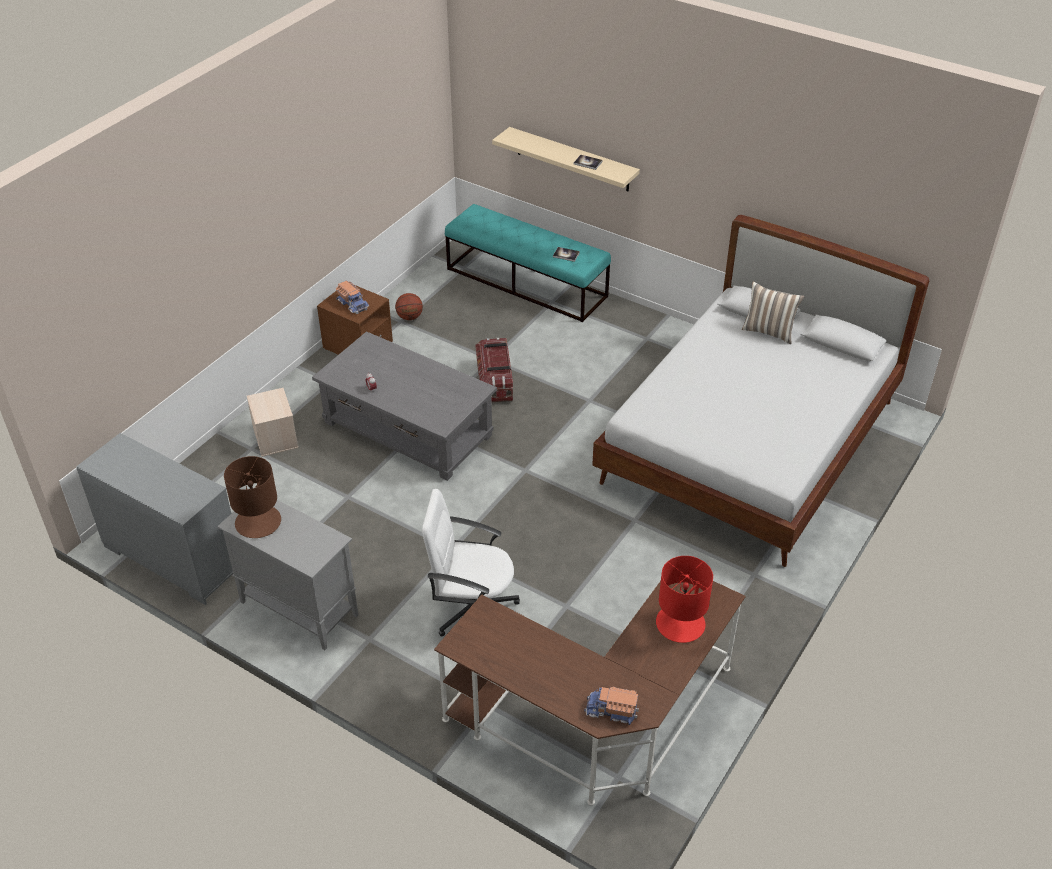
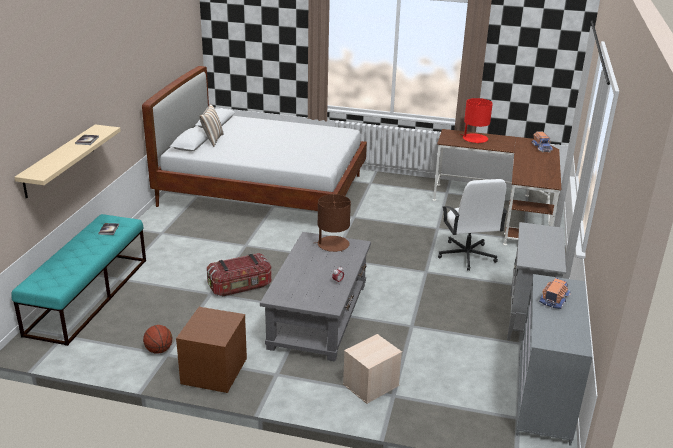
camera: 110 degrees left, 15 degrees down
(258, 522) = (544, 256): brown table lamp -> brown table lamp (332, 244)
(353, 304) = (214, 324): toy truck -> toy truck (554, 300)

